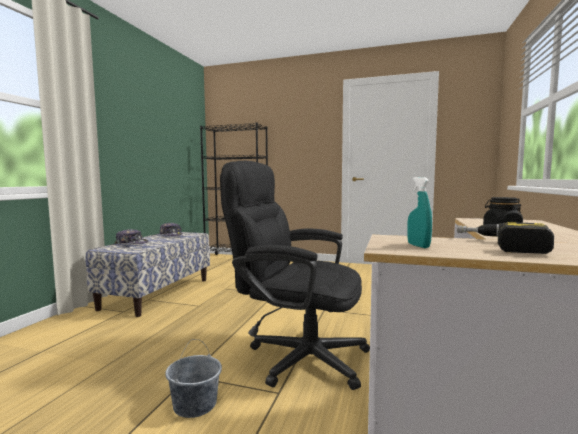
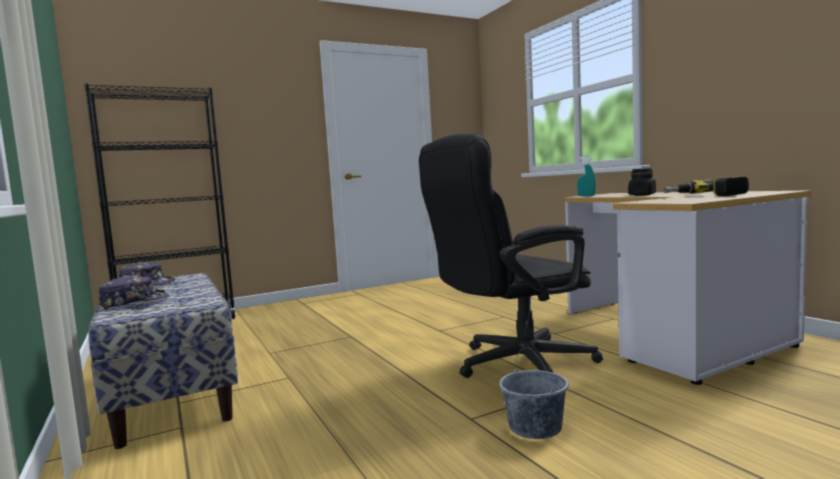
camera: 45 degrees left, 0 degrees up
(418, 246) = (683, 200): turquoise spray bottle -> turquoise spray bottle (586, 196)

